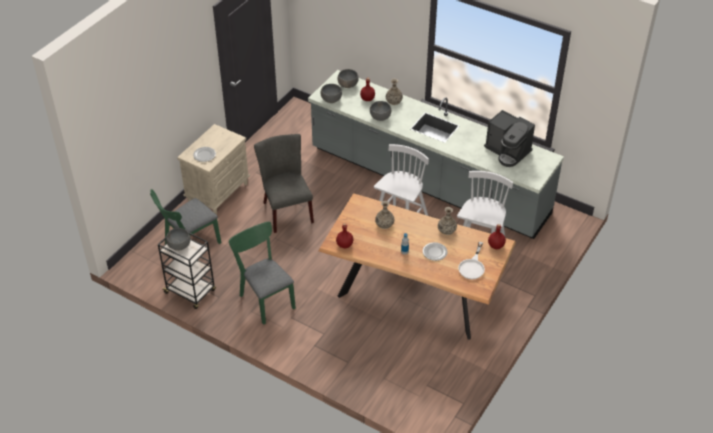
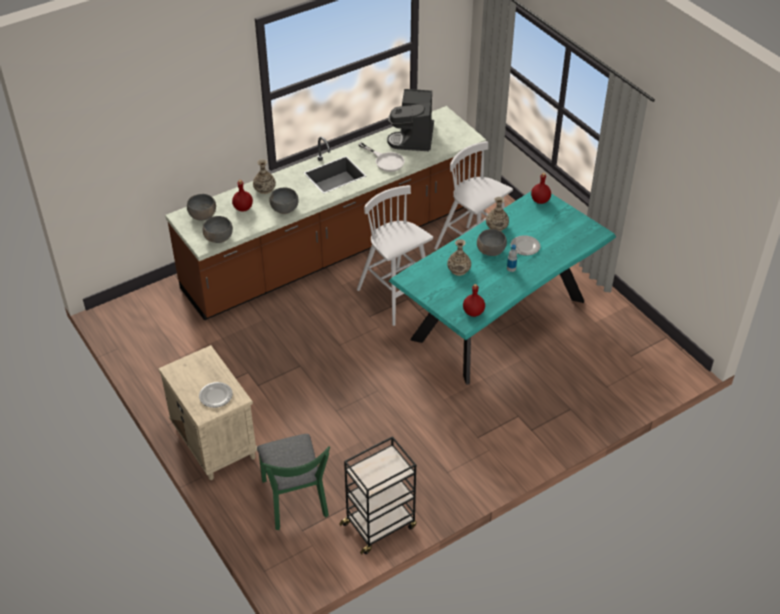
camera: 65 degrees left, 0 degrees up
(179, 245) = (370, 473): grey bowl -> grey bowl (490, 251)
(265, 298) = (433, 452): green chair -> none
(286, 210) = (294, 385): grey chair -> none
(414, 294) = (498, 319): brown dining table -> turquoise dining table
(428, 182) = (334, 248): grey counter -> brown counter
(472, 266) = (561, 227): white frying pan -> white frying pan (385, 161)
(507, 152) = (413, 138): coffee machine -> coffee machine turned 120 degrees clockwise

